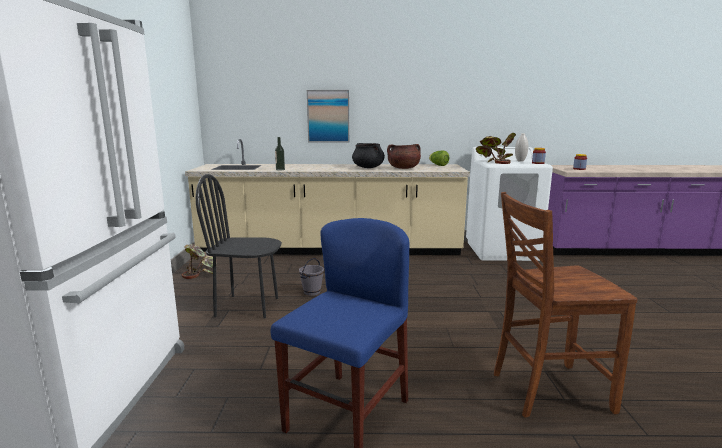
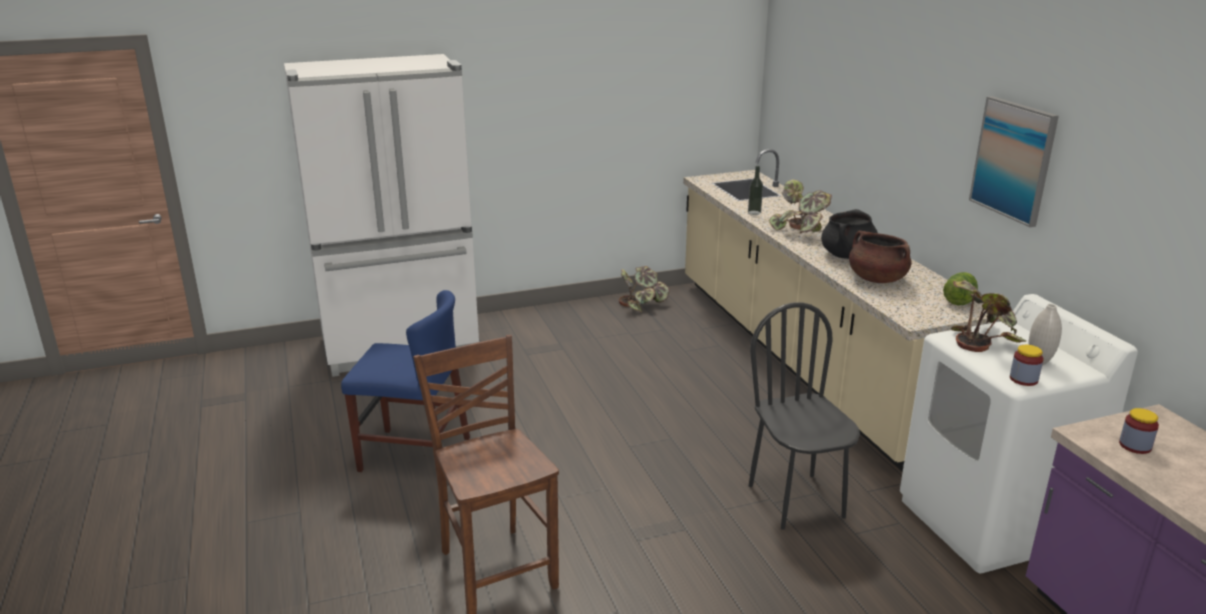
camera: 70 degrees right, 10 degrees up
(247, 306) = (577, 355): black chair -> black chair (797, 501)
(311, 292) = (641, 380): grey bucket -> none
(323, 168) = (800, 231): none -> potted plant
(328, 116) = (866, 148): picture -> picture (1013, 160)

